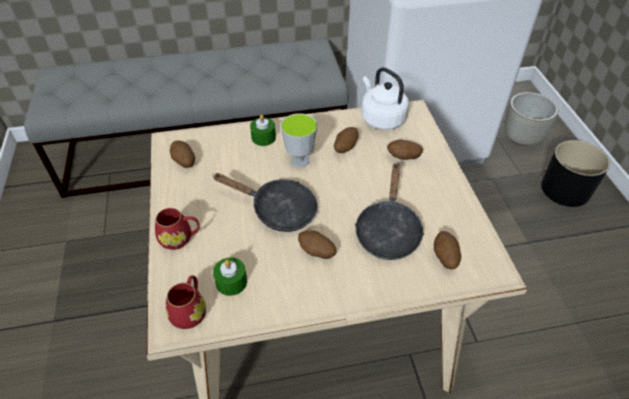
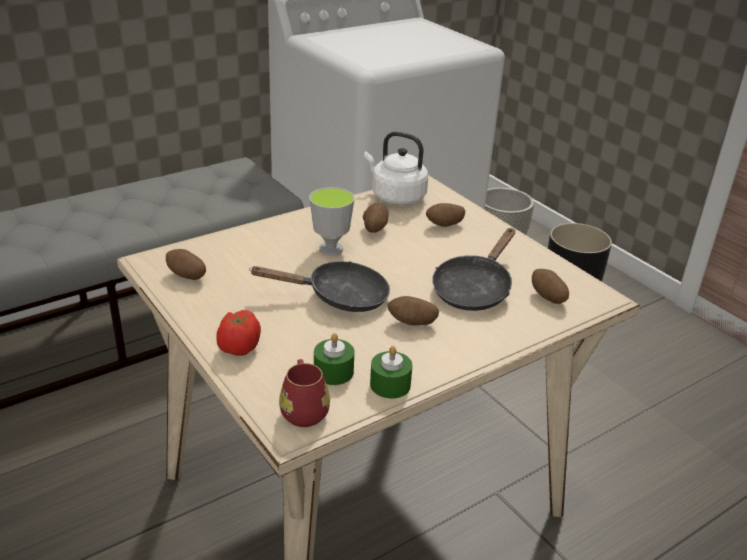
camera: 25 degrees left, 15 degrees down
(180, 239) = (238, 348): red mug -> tomato
(263, 137) = (271, 236): green candle -> green candle (390, 385)
(388, 231) = (474, 289): black frying pan -> black frying pan turned 45 degrees clockwise

